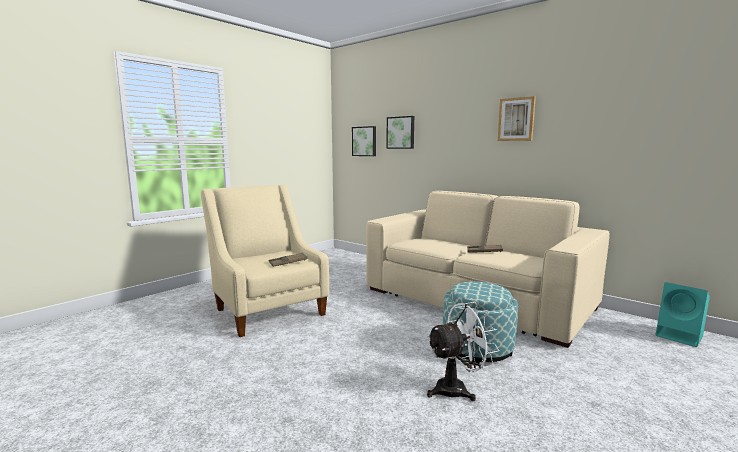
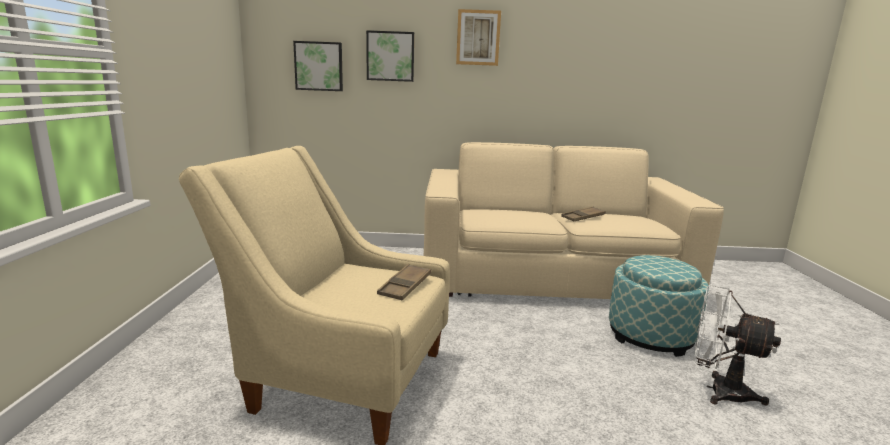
camera: 40 degrees left, 5 degrees up
(457, 388) = (718, 390): white fan -> white fan turned 90 degrees counterclockwise
(516, 119) = (564, 50): picture -> picture (478, 38)
(680, 336) = (727, 269): turquoise speaker -> none

